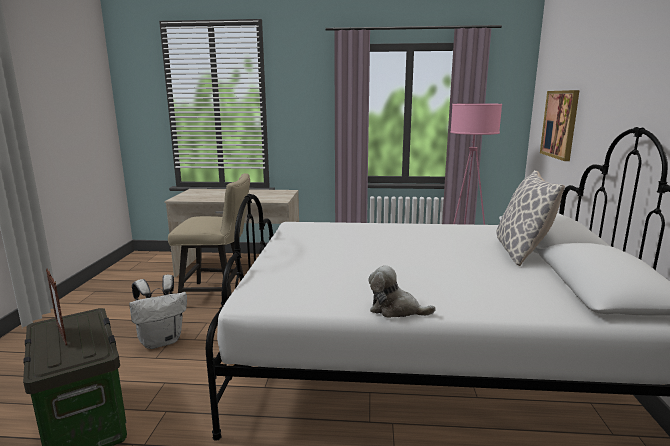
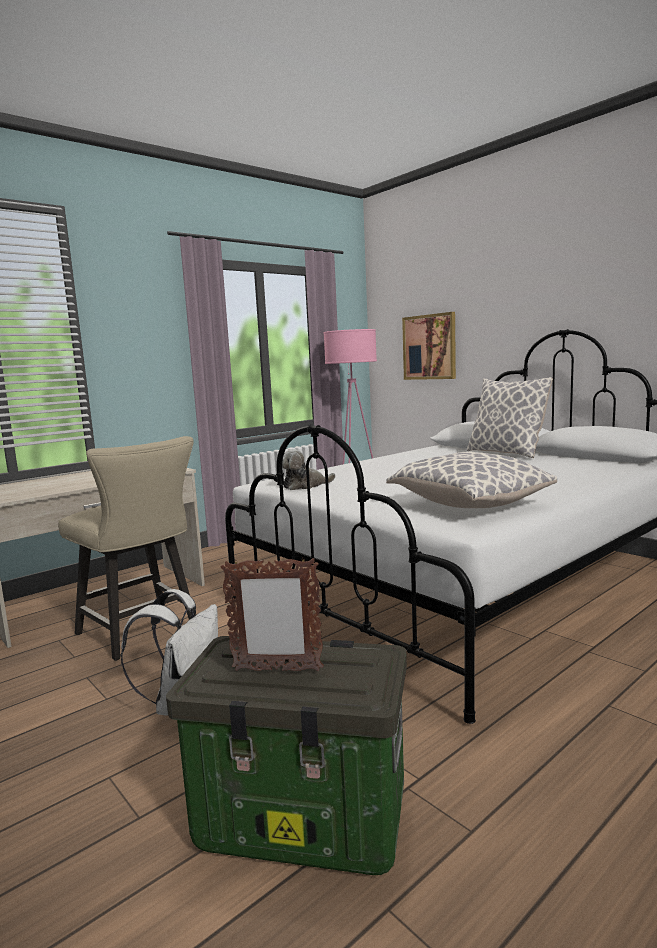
camera: 45 degrees left, 5 degrees down
(219, 295) = (143, 633): beige chair -> beige chair turned 90 degrees clockwise
(312, 287) = (469, 504): none -> pillow
(395, 310) = (566, 494): plush toy -> plush toy (305, 486)

